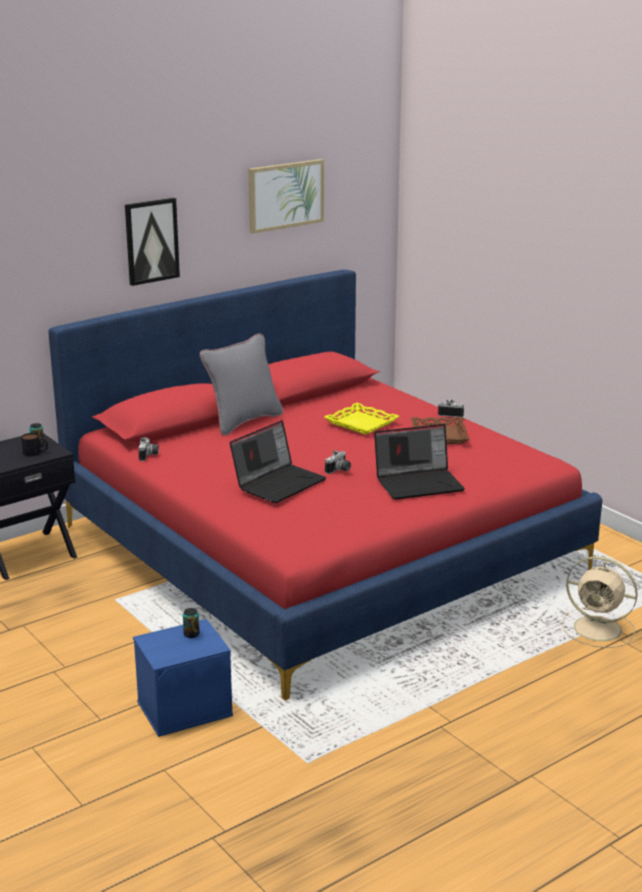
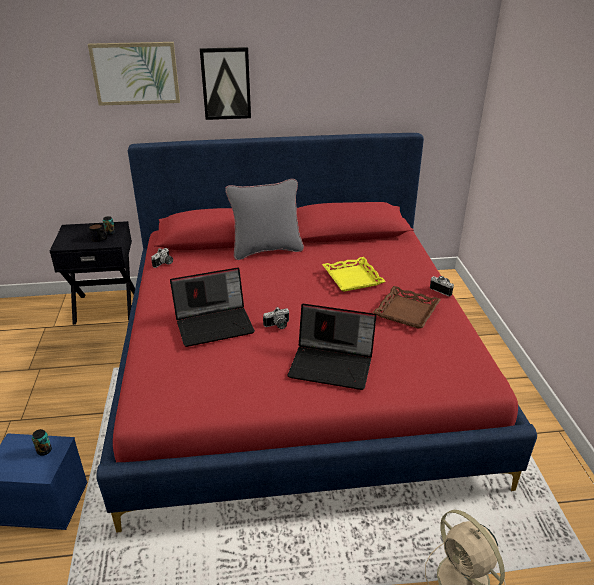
camera: 30 degrees right, 10 degrees up
(285, 195) = (363, 57): picture -> picture (135, 73)

